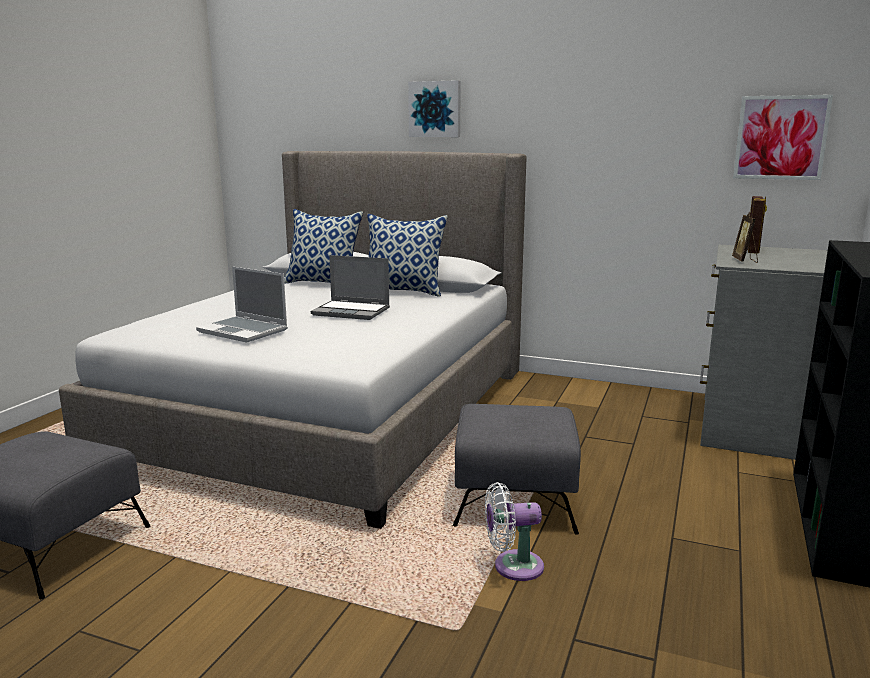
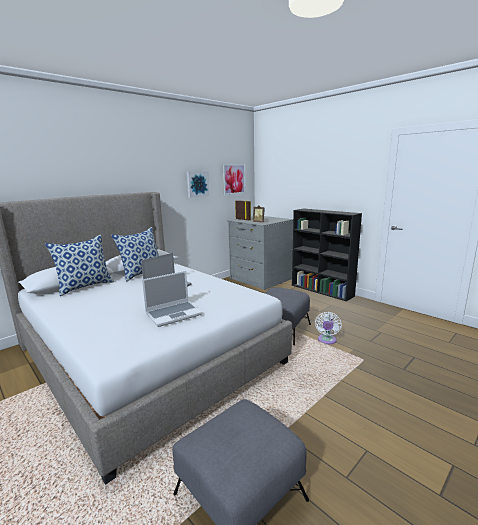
camera: 65 degrees left, 0 degrees up
(435, 109) = (96, 170): picture -> picture (197, 184)

